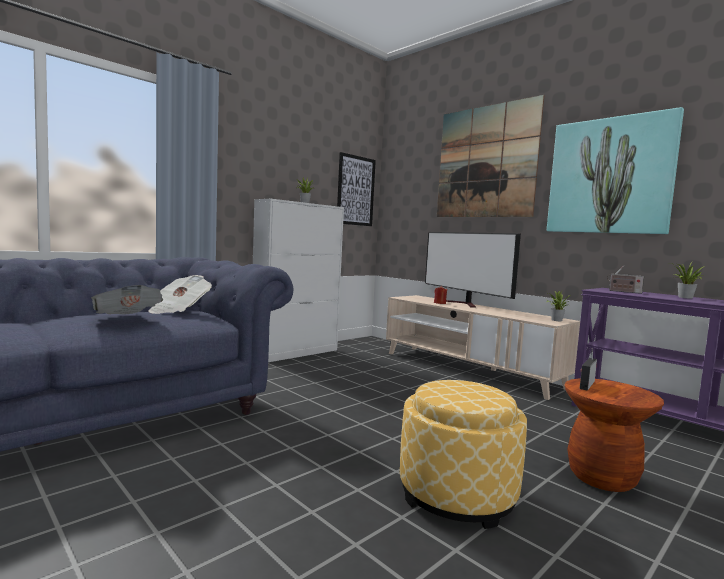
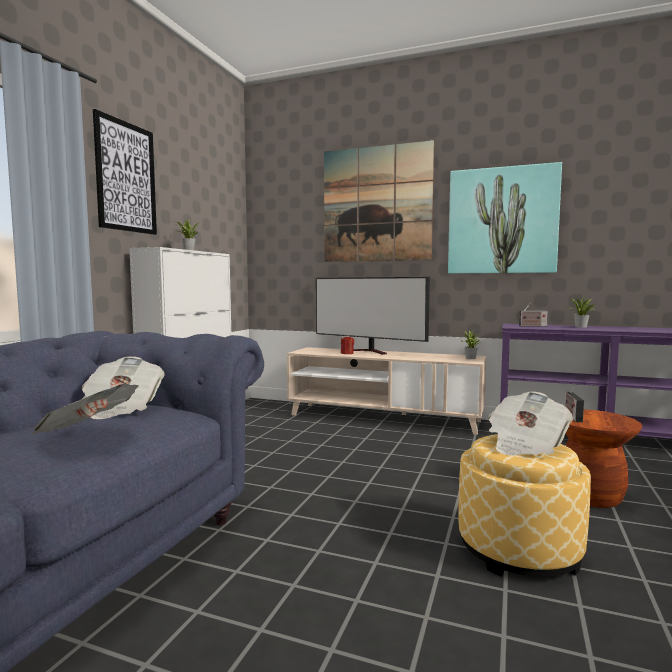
camera: 25 degrees left, 0 degrees up
(355, 190) = (226, 234): picture -> picture (126, 177)
(467, 391) = (525, 445): none -> newspaper

